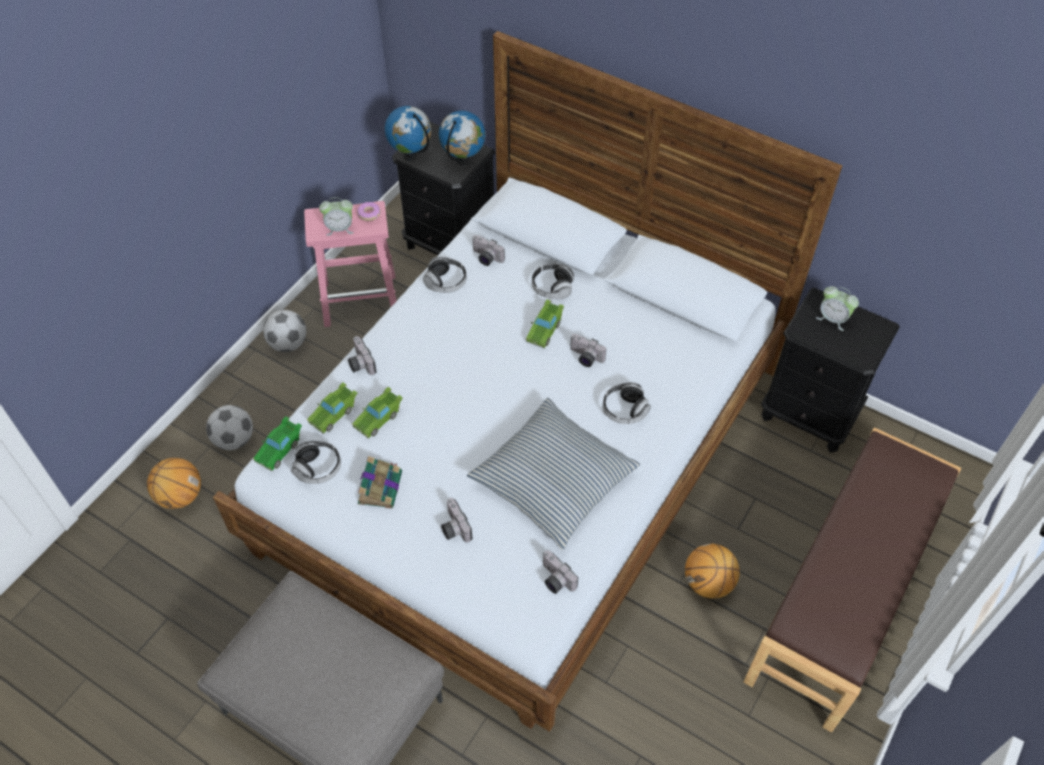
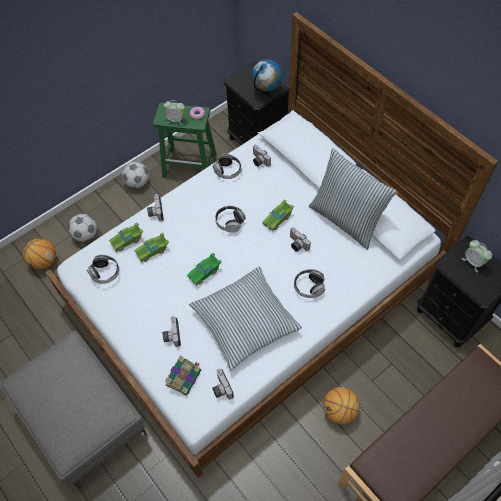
camera: 20 degrees right, 5 degrees up
(280, 449) = (88, 254): green toy car -> green toy car (205, 272)
(361, 299) = (190, 165): pink stool -> green stool
(380, 487) = (137, 295): book -> book (184, 377)
(411, 155) = (235, 81): globe -> none
(552, 288) = (293, 191): headphones -> headphones (230, 222)
(640, 308) = (346, 219): none -> pillow

